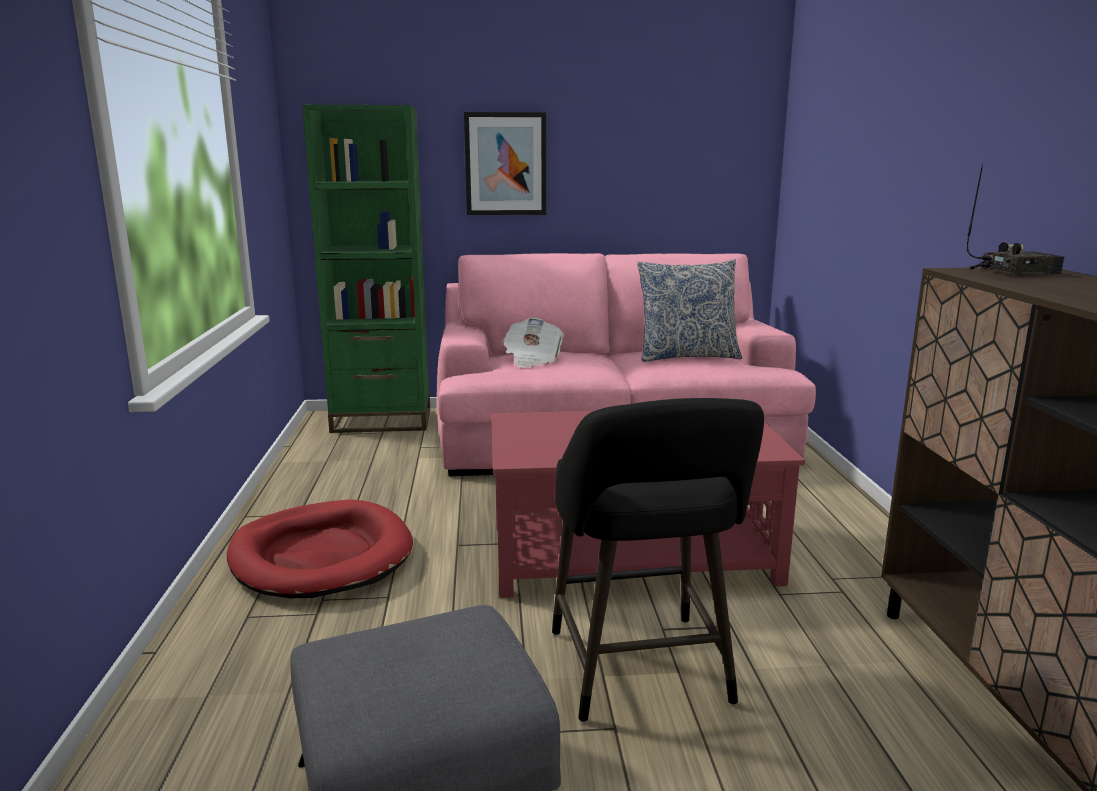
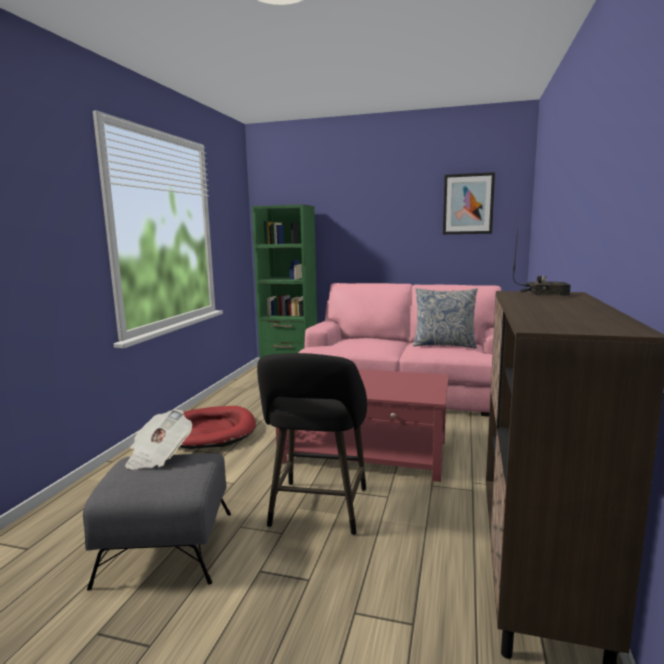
camera: 20 degrees right, 5 degrees down
(505, 164) = (361, 234): picture -> picture (468, 204)
(532, 360) = (353, 341): newspaper -> newspaper (159, 456)

